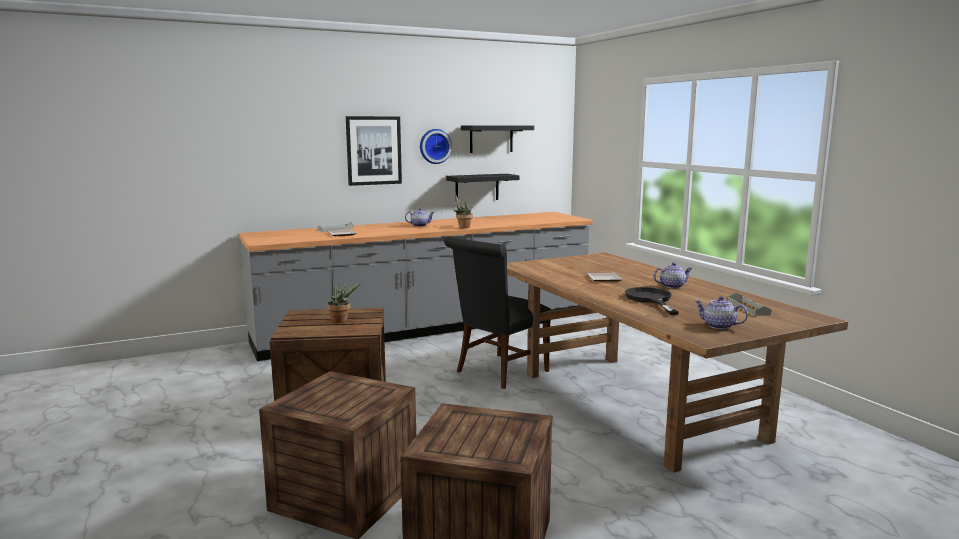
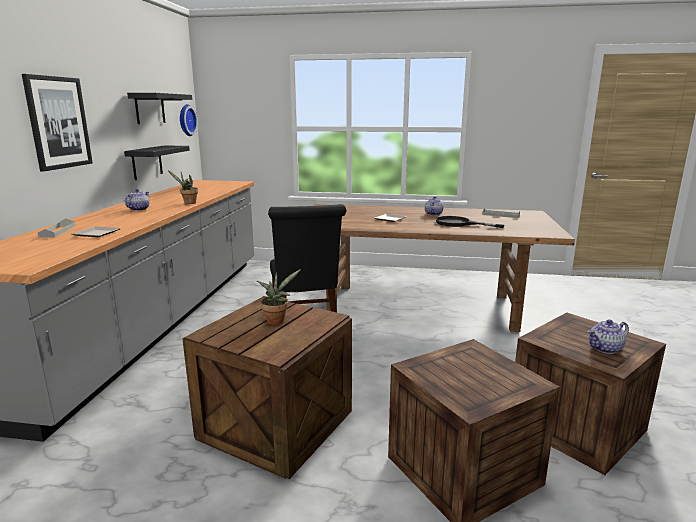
camera: 55 degrees left, 5 degrees up
(434, 146) = (110, 117): wall clock -> wall clock (186, 120)
(718, 326) = (532, 227): teapot -> teapot (605, 348)

